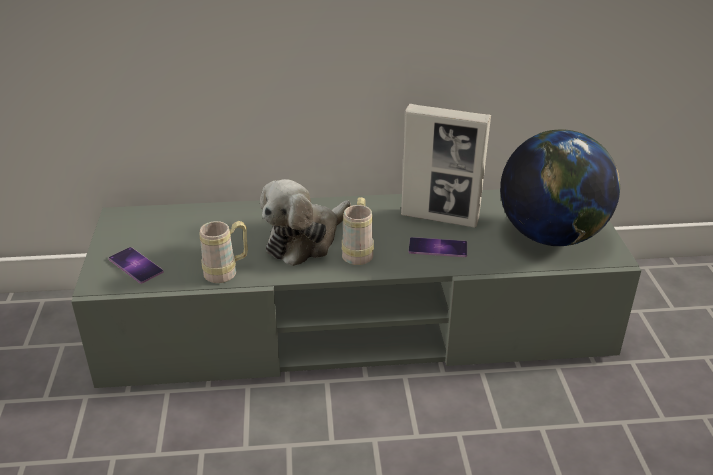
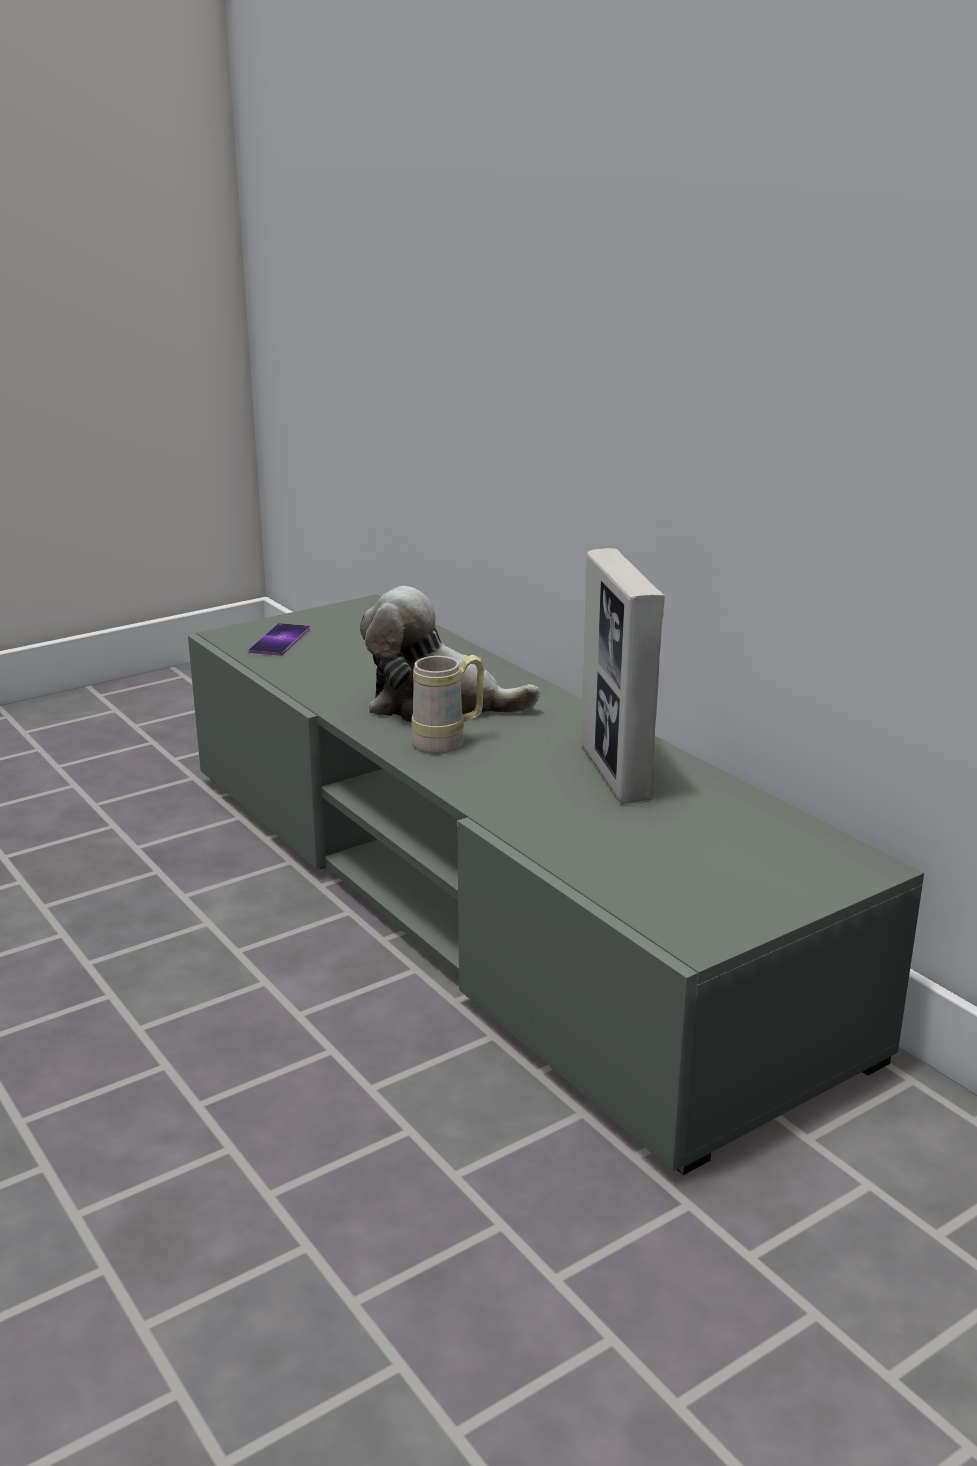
camera: 60 degrees right, 10 degrees down
(227, 272) = (315, 684): beige mug -> none
(438, 247) = (528, 789): phone -> none
(551, 237) = (682, 870): globe -> none

